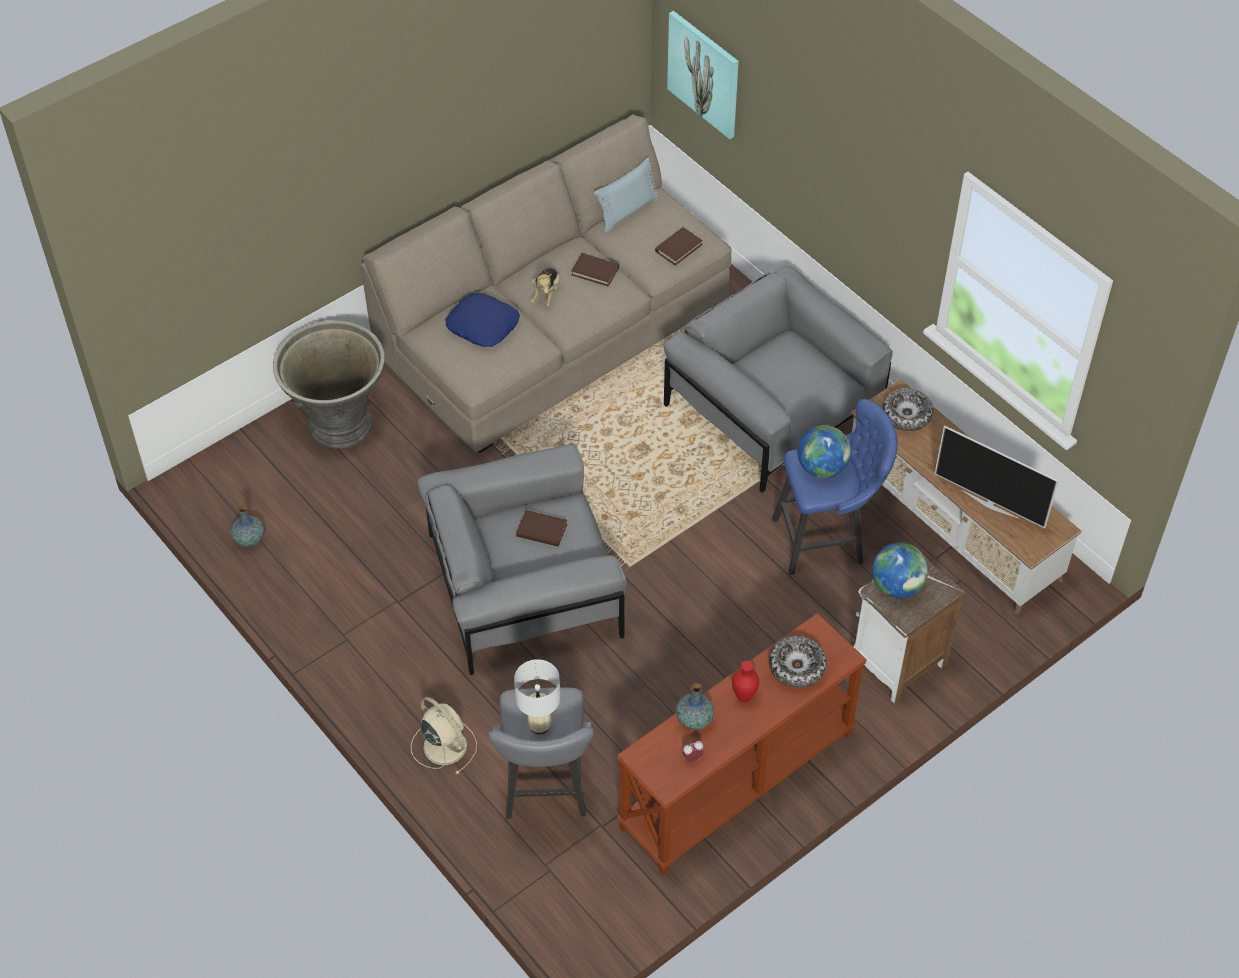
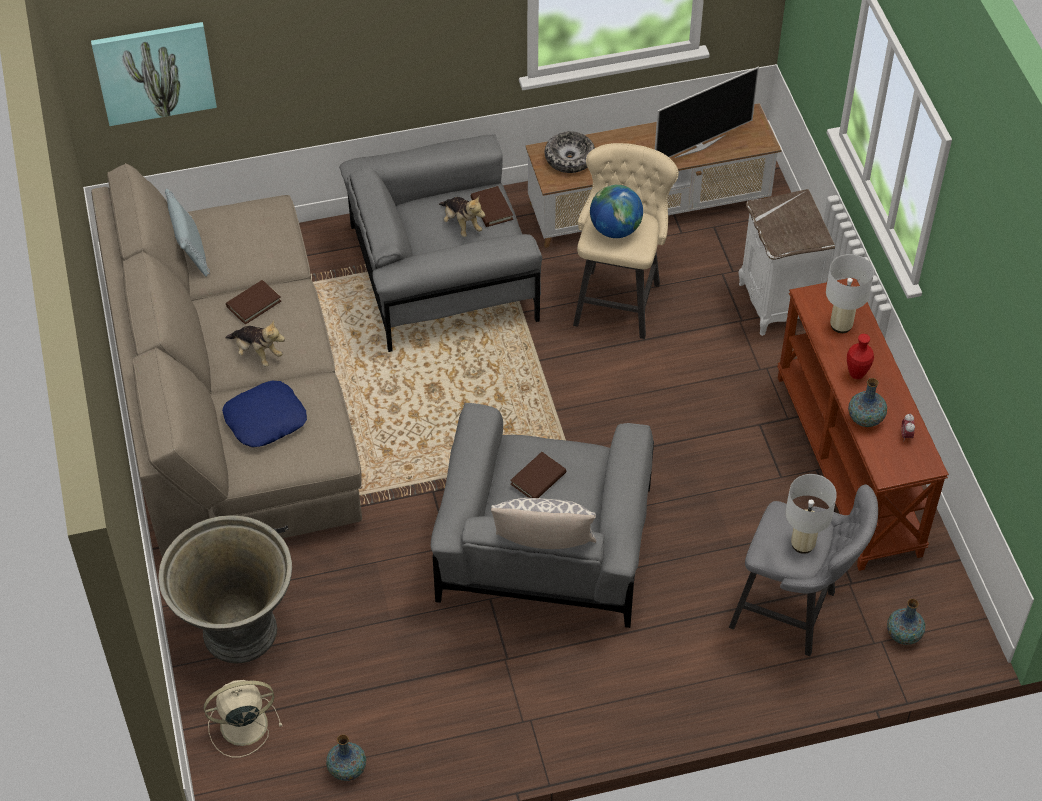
camera: 65 degrees left, 0 degrees up
(442, 545) = (544, 549): none -> pillow
(443, 745) = (701, 678): beige fan -> beige fan (241, 725)
(566, 886) = (903, 634): none -> vase
(678, 248) = (269, 229): brown book -> brown book (491, 209)
(790, 376) = (461, 224): none -> plush toy
(796, 667) = (841, 326): bowl -> white table lamp
(829, 538) = (619, 294): blue stool -> beige stool
(897, 586) = (780, 229): globe -> none

